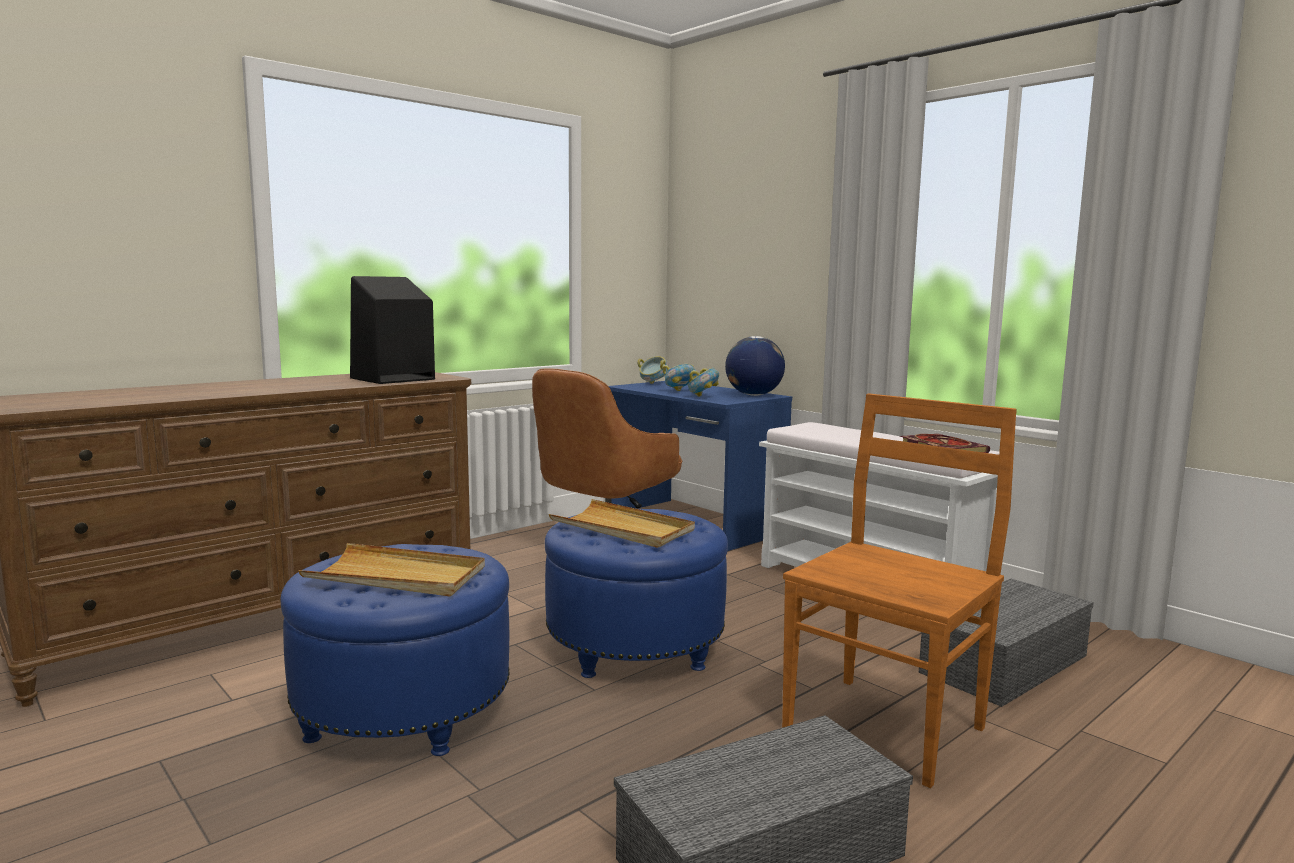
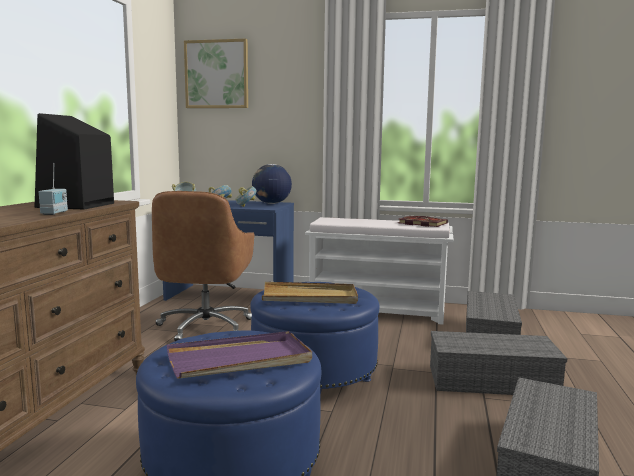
camera: 35 degrees left, 0 degrees up
(339, 386) = (55, 213): none -> radio
(396, 576) = (240, 360): beige tray -> purple tray
(710, 206) = (217, 74): none -> picture
(886, 726) = (493, 380): brown chair -> grey storage box

